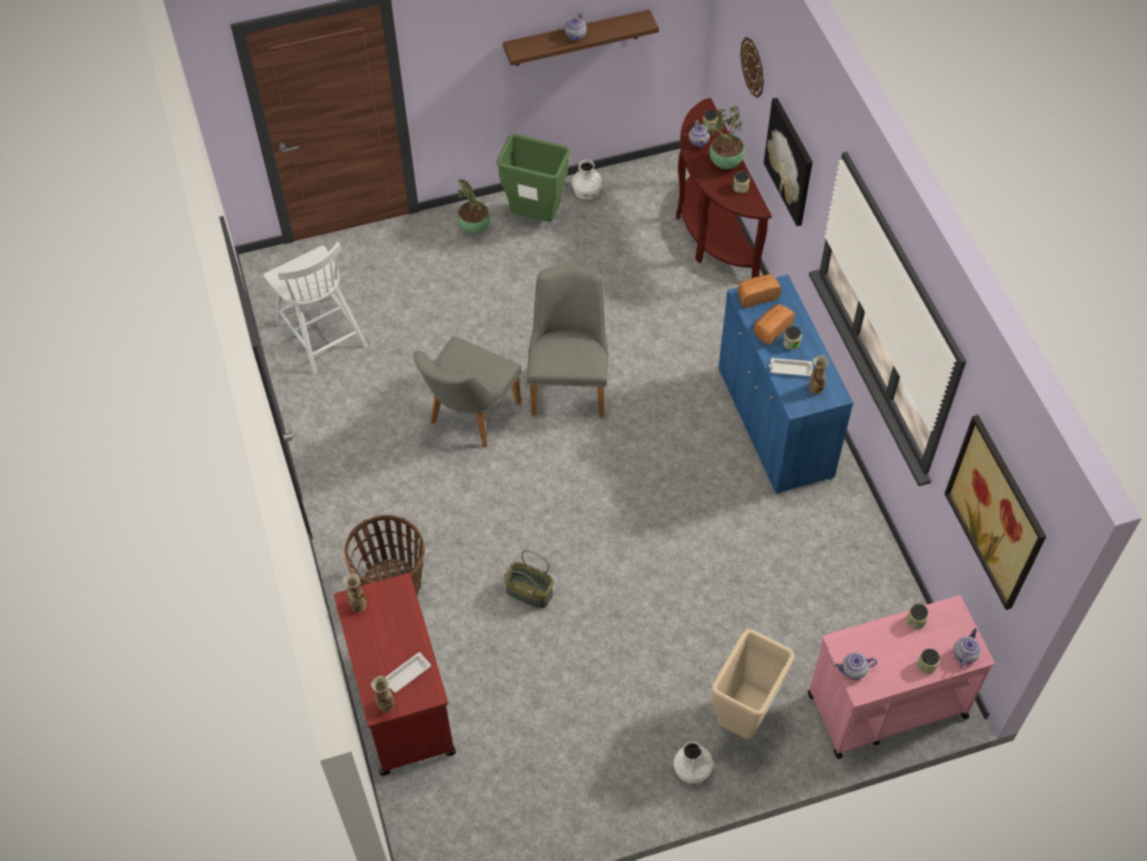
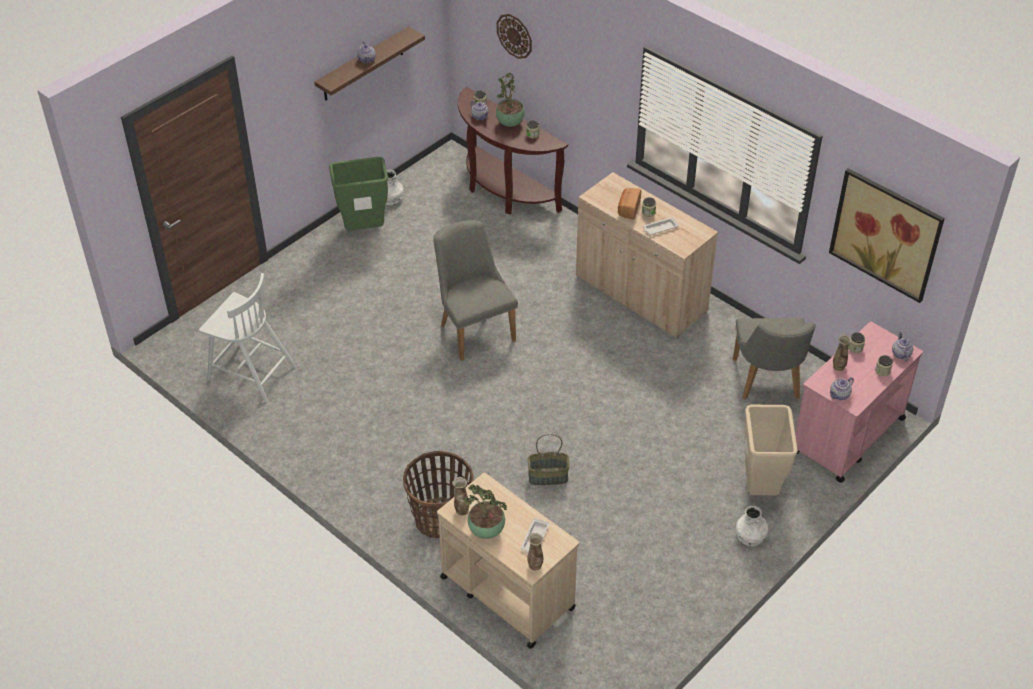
camera: 30 degrees left, 10 degrees down
(401, 700) = (506, 592): red cart -> beige cart
(469, 417) = (414, 382): grey chair -> grey chair (768, 383)
(475, 228) = (322, 254): potted plant -> potted plant (487, 531)
(756, 296) = (602, 193): bread -> none
(774, 423) = (640, 294): blue cabinet -> beige cabinet
(790, 161) = (578, 89): picture -> none
(815, 389) = (686, 233): vase -> vase (838, 366)

